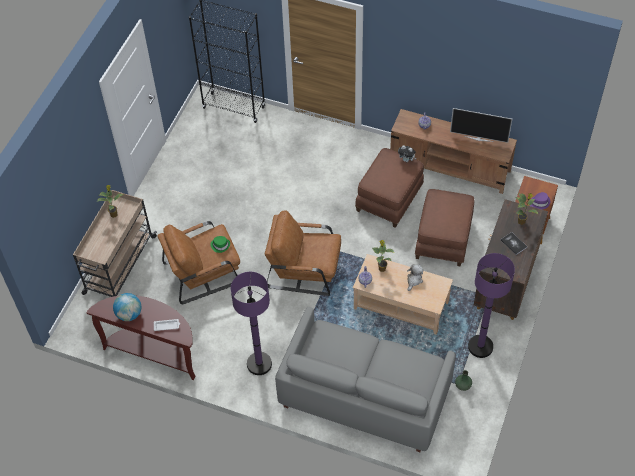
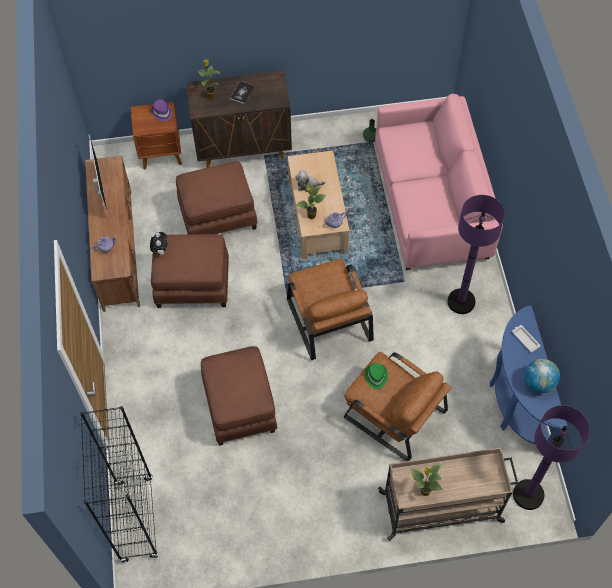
camera: 120 degrees left, 5 degrees up
(154, 352) = (516, 402): brown console table -> blue console table
(272, 188) = (240, 406): none -> brown ottoman
(364, 395) = (432, 204): grey sofa -> pink sofa
(480, 346) = (323, 141): purple floor lamp -> purple floor lamp (528, 495)

